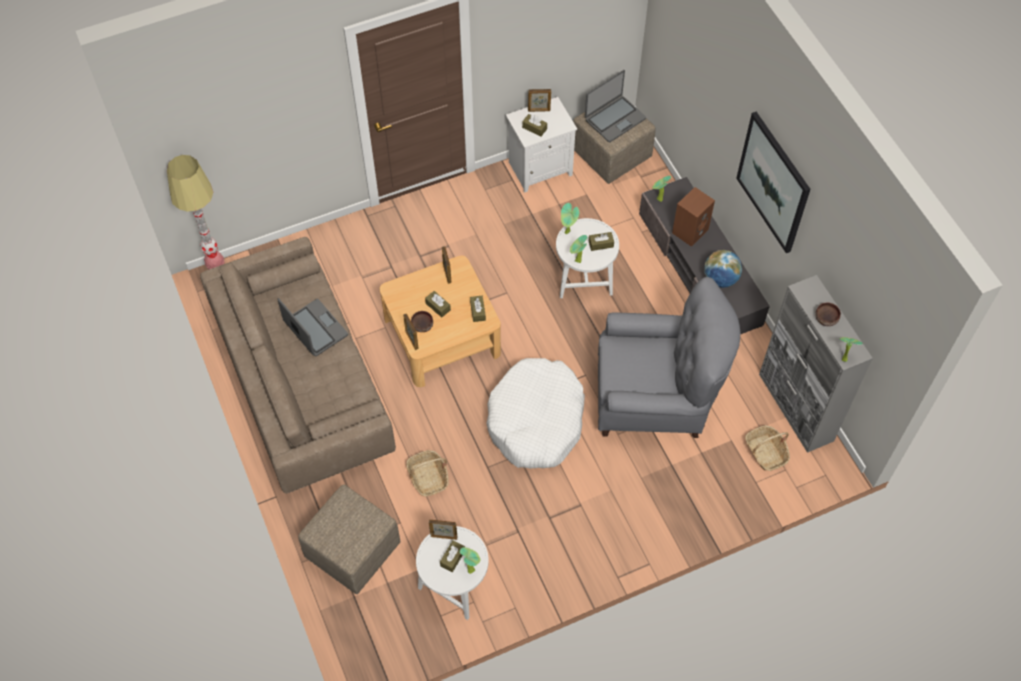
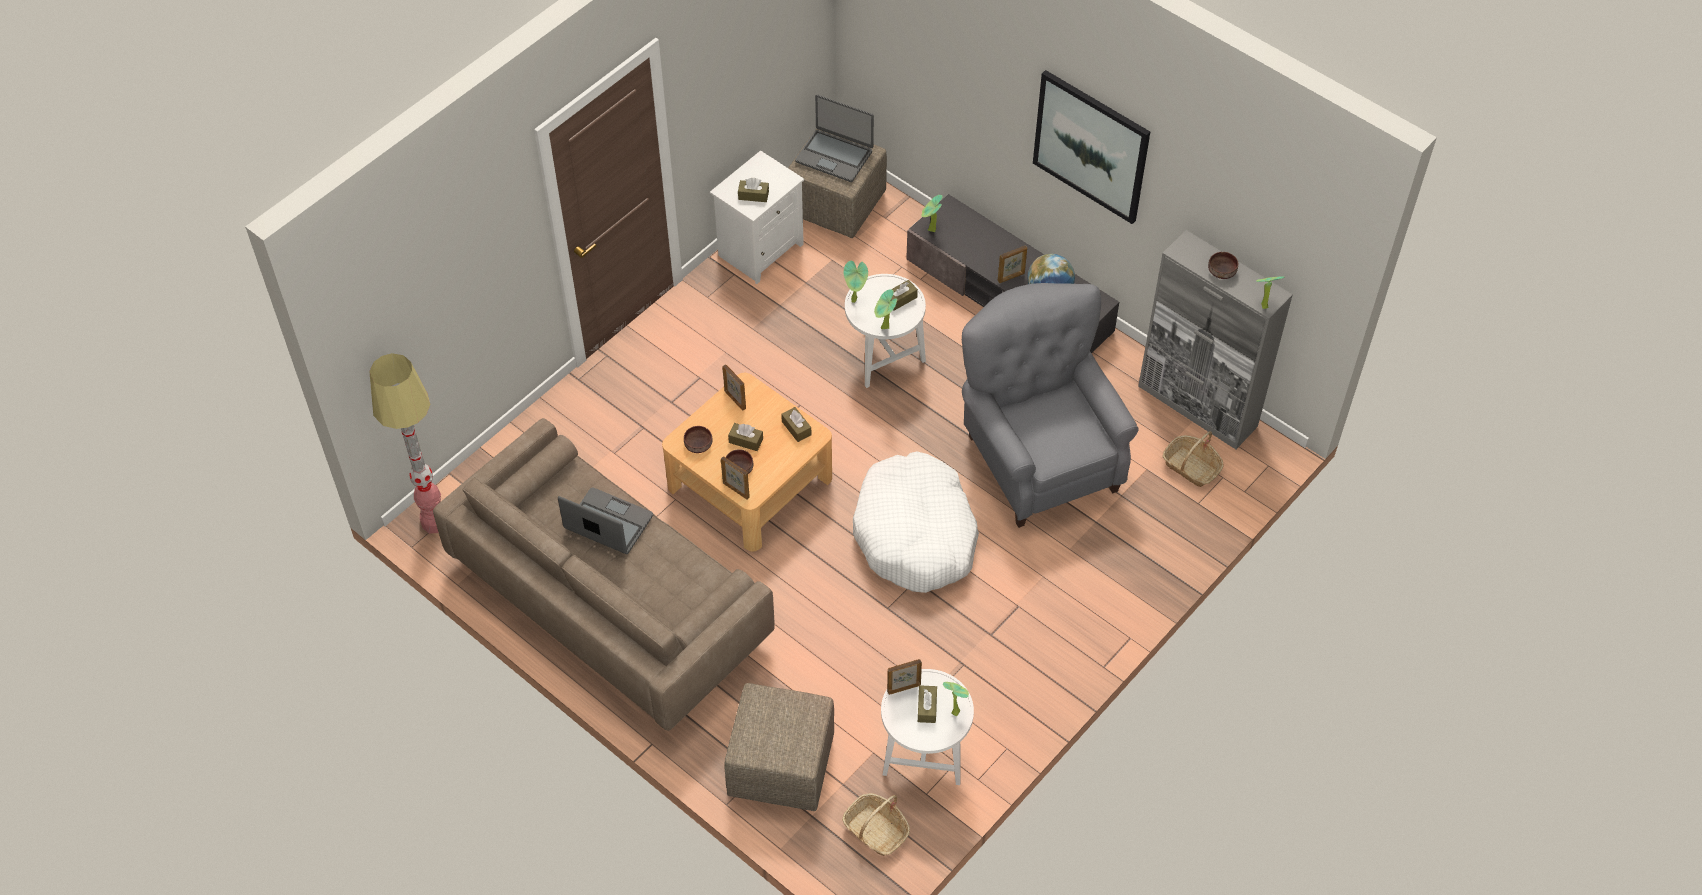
camera: 25 degrees left, 5 degrees down
(403, 296) = (697, 444): none -> brown bowl
(428, 477) = (824, 647): basket -> basket (876, 830)
(539, 110) = (747, 173): picture frame -> picture frame (1011, 277)
(614, 119) = (834, 156): laptop -> laptop turned 90 degrees clockwise
(655, 399) = (1038, 458): grey armchair -> grey armchair turned 90 degrees counterclockwise
(690, 230) = (985, 251): brown speaker -> none

